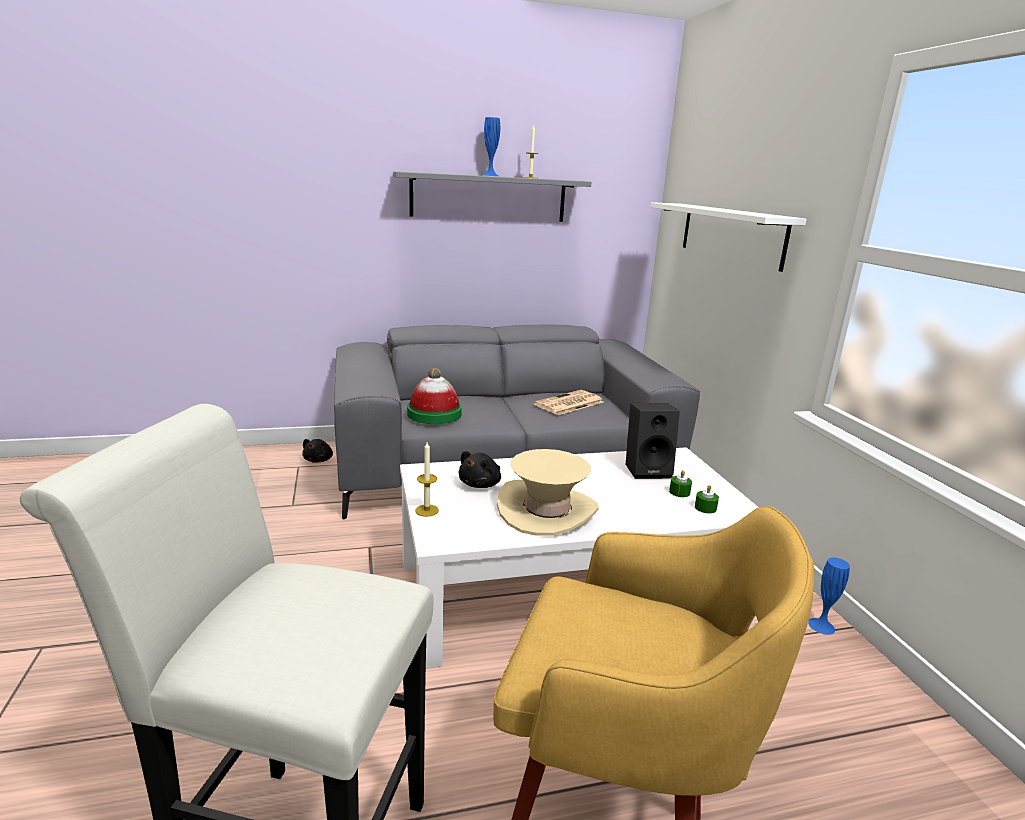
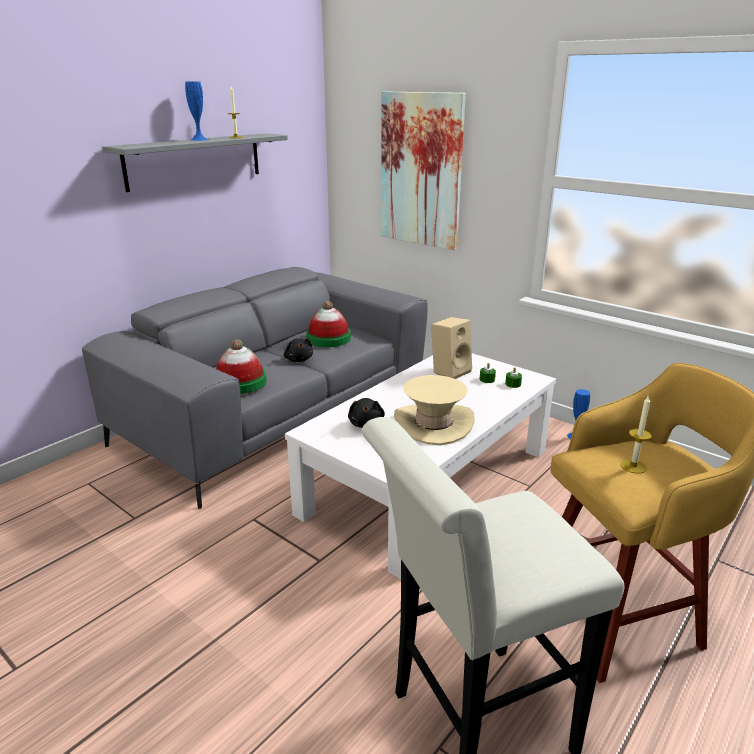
camera: 35 degrees left, 5 degrees up
(319, 460) = (101, 469): black plush toy -> black plush toy (298, 359)
(427, 510) = (360, 458): candle -> candle (633, 466)
(568, 403) = (328, 338): newspaper -> hat
(648, 470) = (450, 371): black speaker -> beige speaker
(731, 234) = (421, 170): white shelf -> picture

